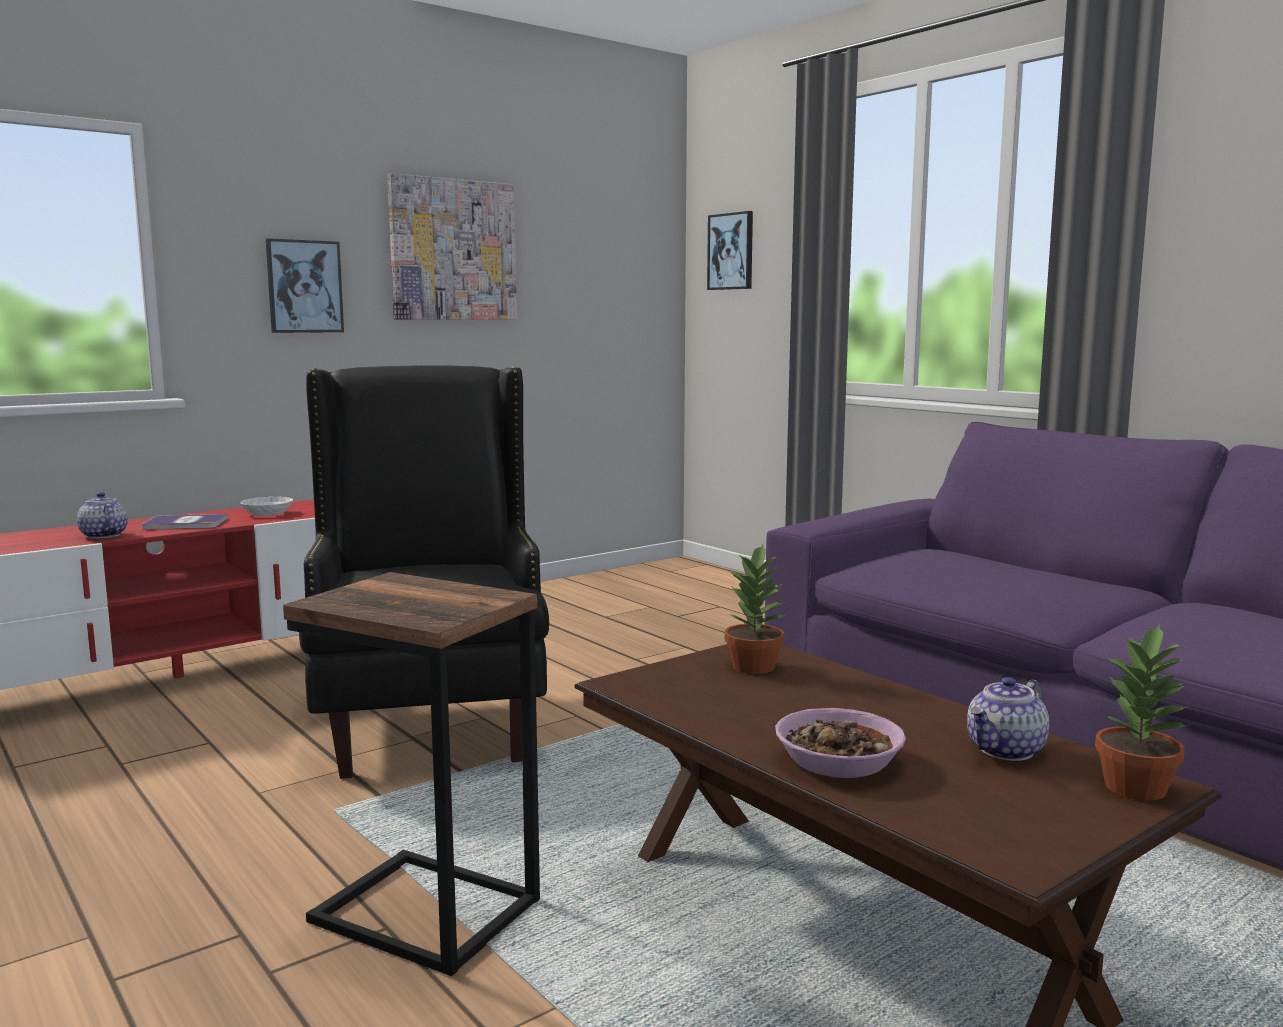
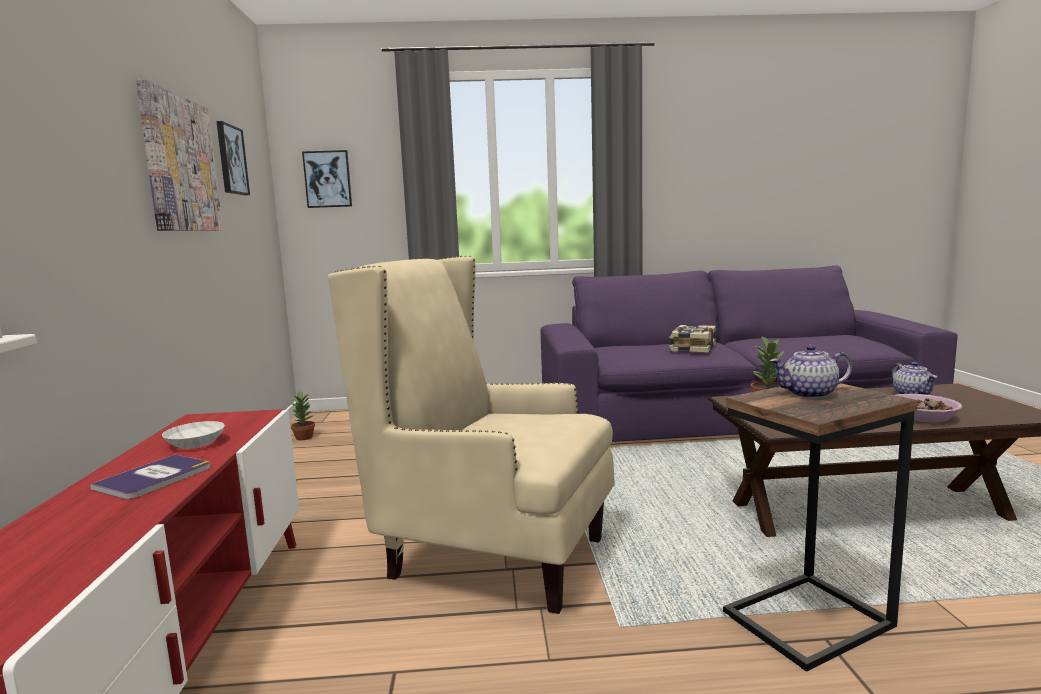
camera: 55 degrees left, 0 degrees up
(103, 535) = (116, 520): teapot -> teapot (809, 394)
(304, 286) = (96, 193): picture -> picture (231, 160)
(430, 725) = (495, 557): black armchair -> beige armchair
(1013, 582) = (691, 348): none -> book
(1137, 788) = (959, 390): potted plant -> potted plant (304, 437)

